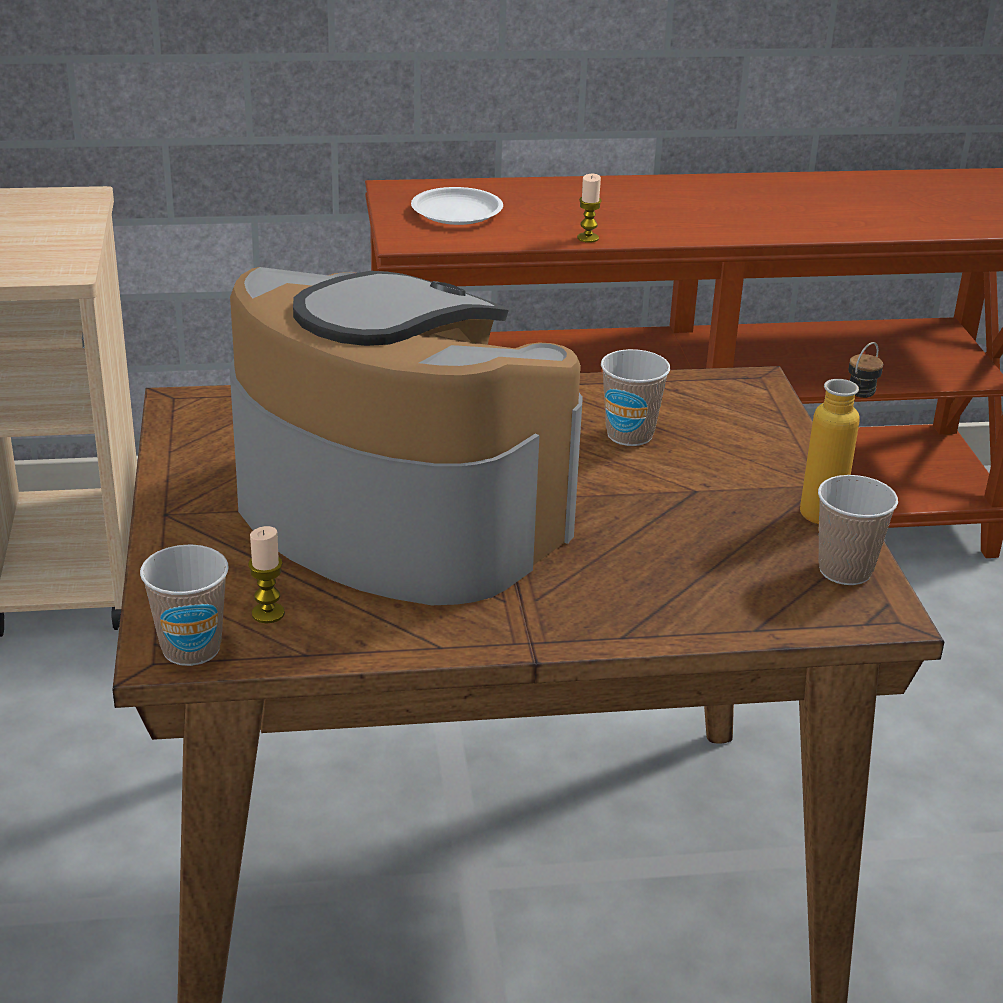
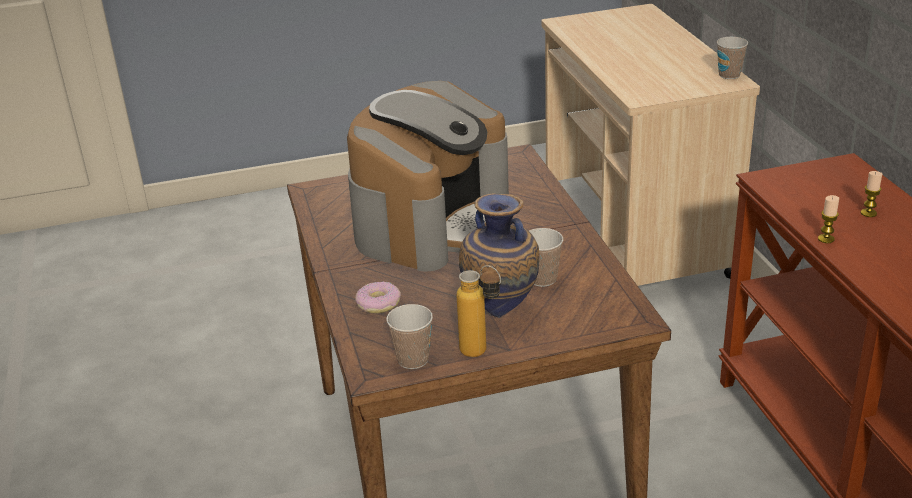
camera: 85 degrees right, 0 degrees up
(191, 649) = (313, 193): cup -> cup (729, 75)
(268, 613) = (341, 205): candle -> candle (868, 213)
(457, 212) = (826, 189): white plate -> none
(668, 593) = (378, 303): none -> donut
(716, 479) = (502, 311): none -> vase

